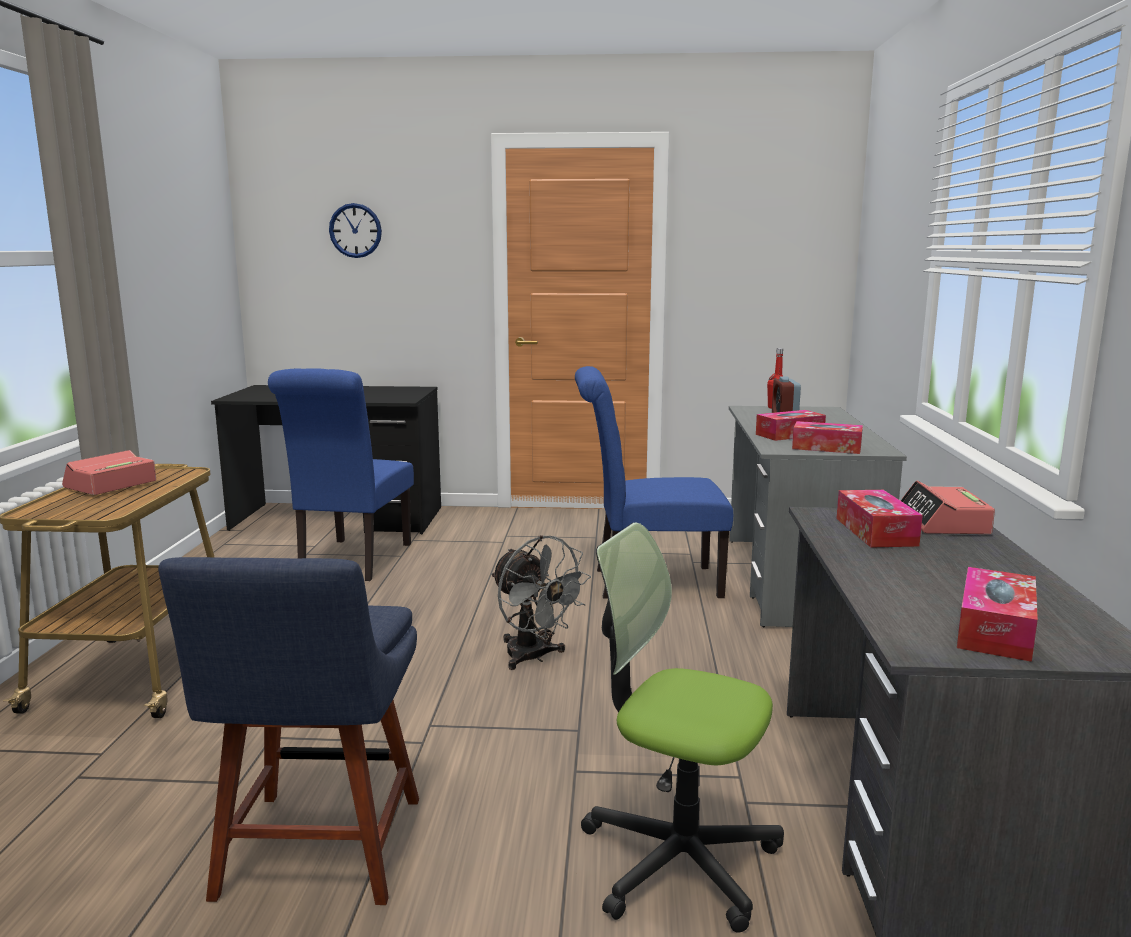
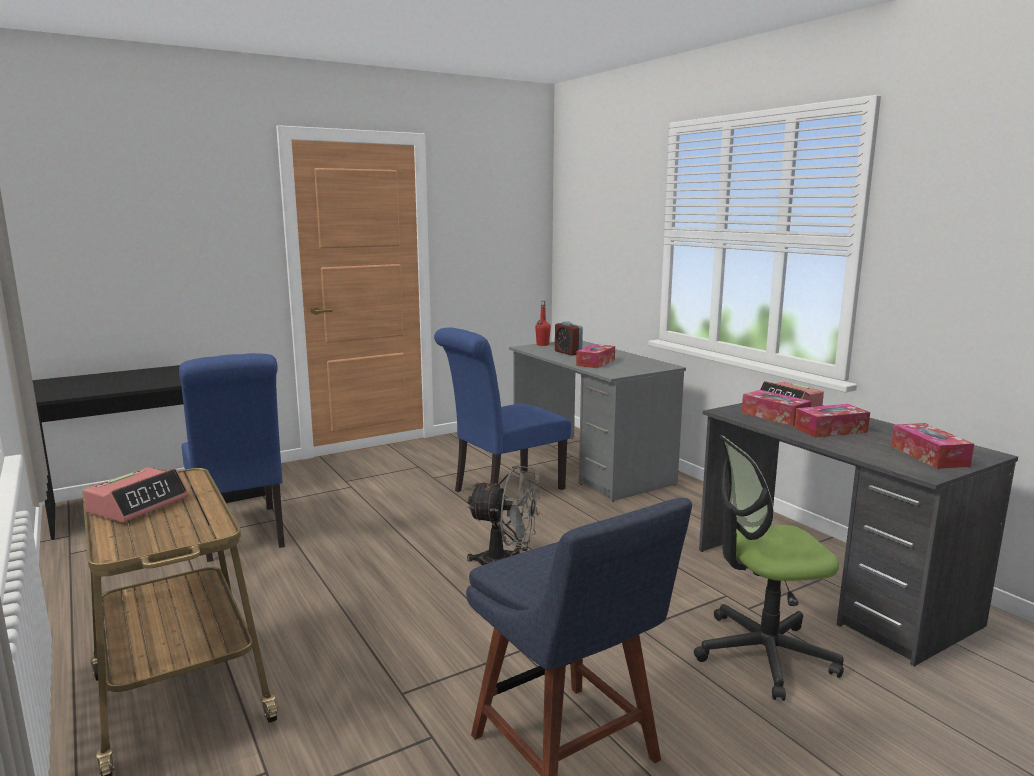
camera: 35 degrees left, 0 degrees up
(110, 485) = (138, 504): alarm clock -> alarm clock turned 150 degrees counterclockwise
(355, 230) = (143, 213): wall clock -> none
(826, 448) = (635, 368): tissue box -> tissue box (830, 430)

